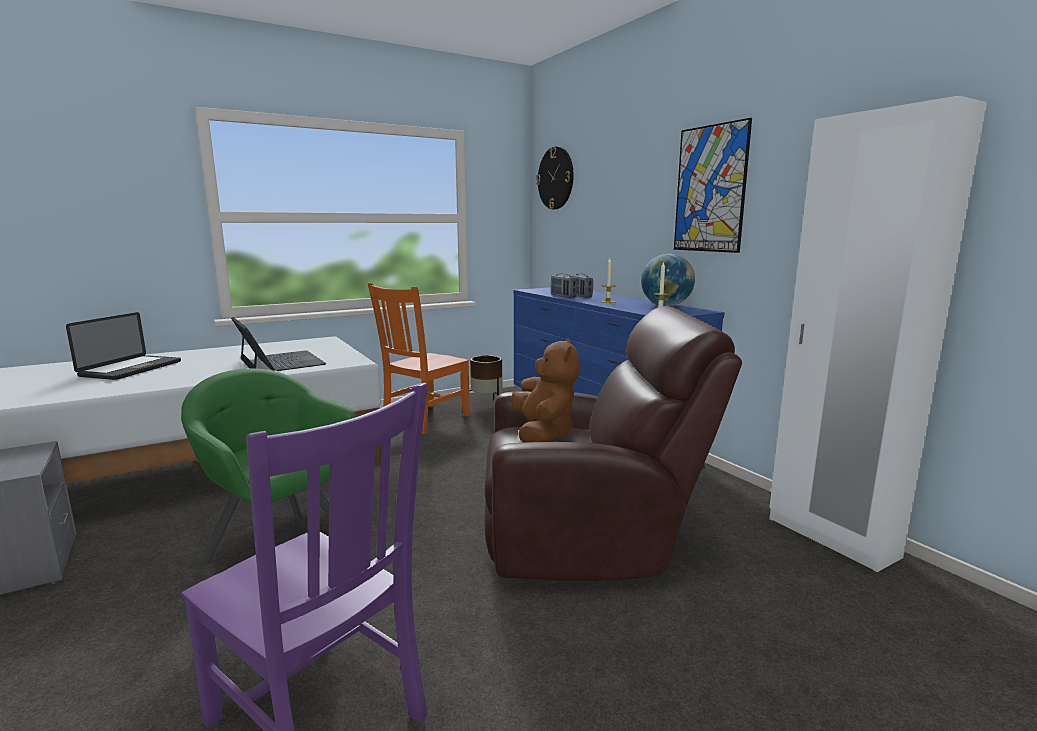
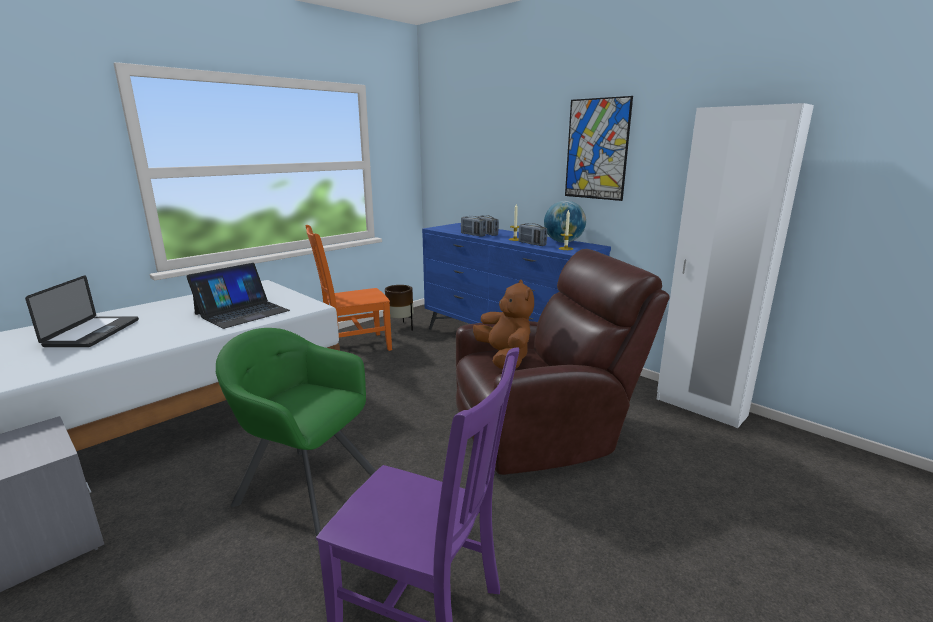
camera: 15 degrees left, 5 degrees up
(280, 362) = (242, 312): laptop -> laptop turned 90 degrees clockwise
(424, 419) = (353, 346): orange chair -> orange chair turned 45 degrees clockwise
(555, 178) = (447, 129): wall clock -> none
(623, 306) = (532, 244): none -> radio

